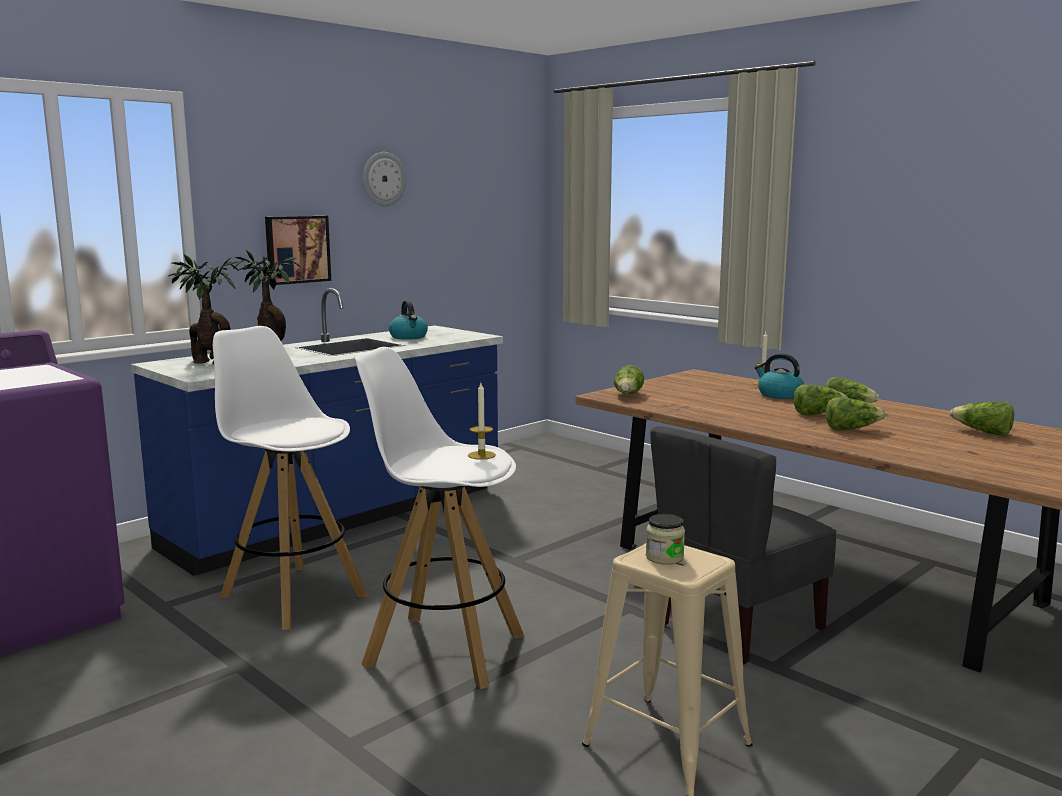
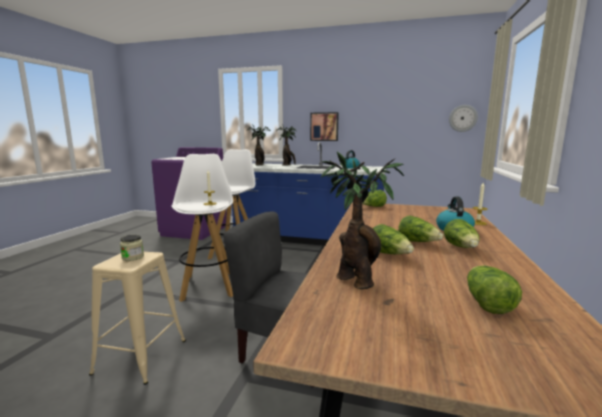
camera: 60 degrees right, 0 degrees up
(383, 179) = (372, 94): wall clock -> wall clock (463, 118)
(919, 452) = (353, 279): none -> potted plant

